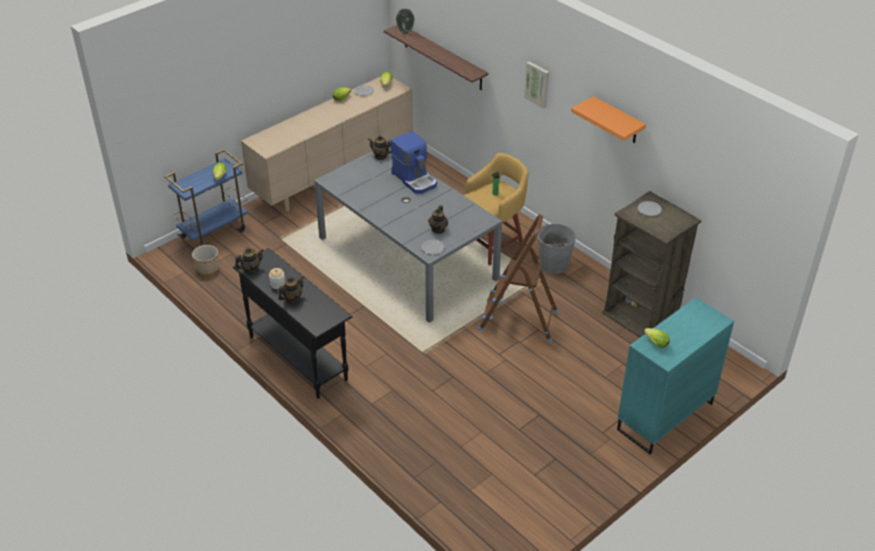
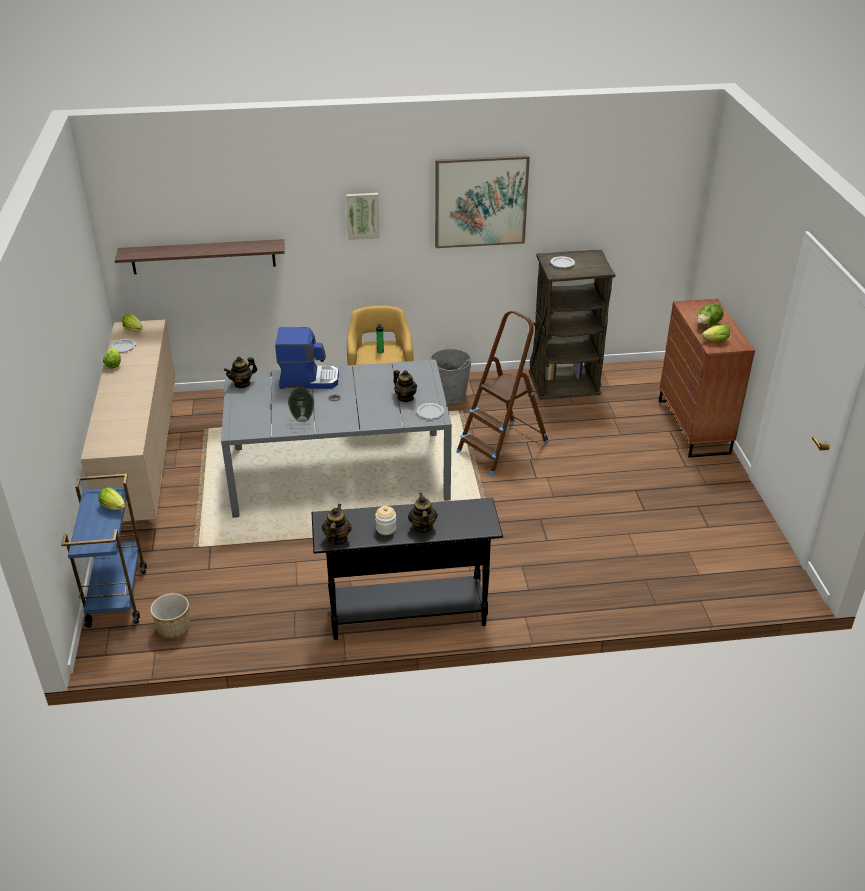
camera: 55 degrees left, 5 degrees down
(405, 32) = (141, 250): vase -> vase (303, 419)
(617, 121) = (481, 201): orange shelf -> picture
(665, 417) = (694, 427): turquoise dresser -> brown dresser
(678, 330) = (707, 324): none -> lettuce

